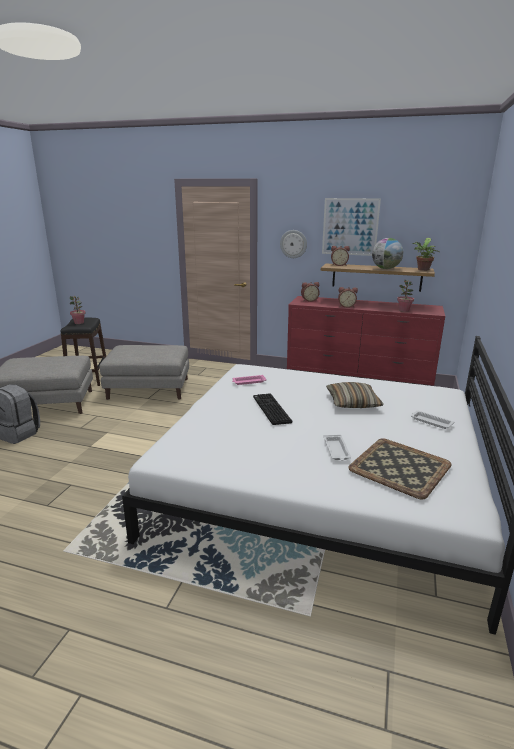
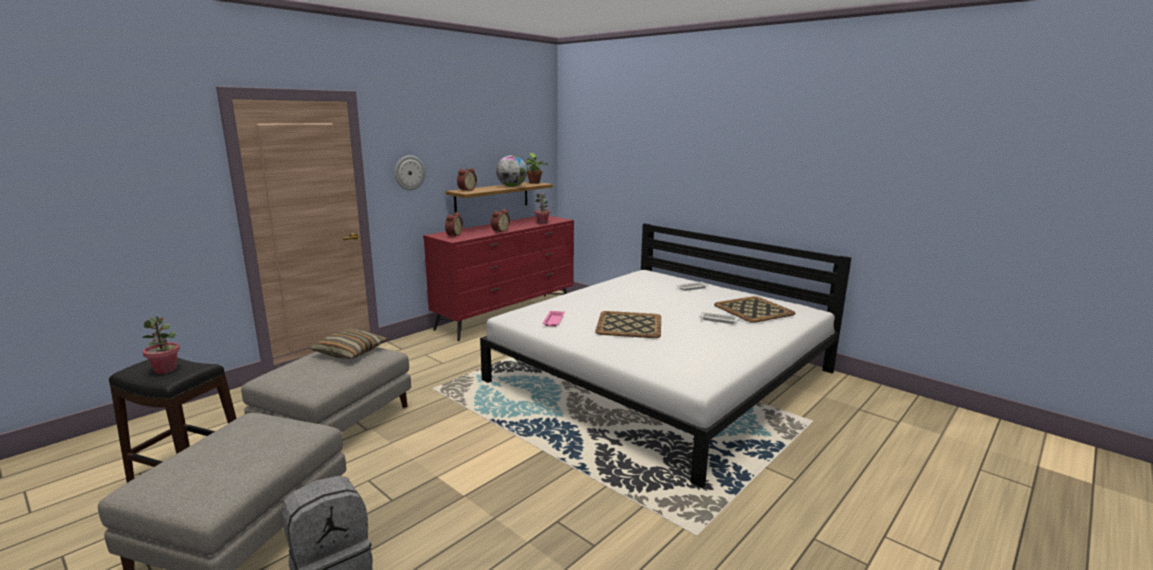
camera: 65 degrees left, 5 degrees down
(270, 409) = (628, 325): keyboard -> tray
(350, 227) = (464, 147): picture -> none
(352, 402) = (639, 298): pillow -> pillow (350, 352)

